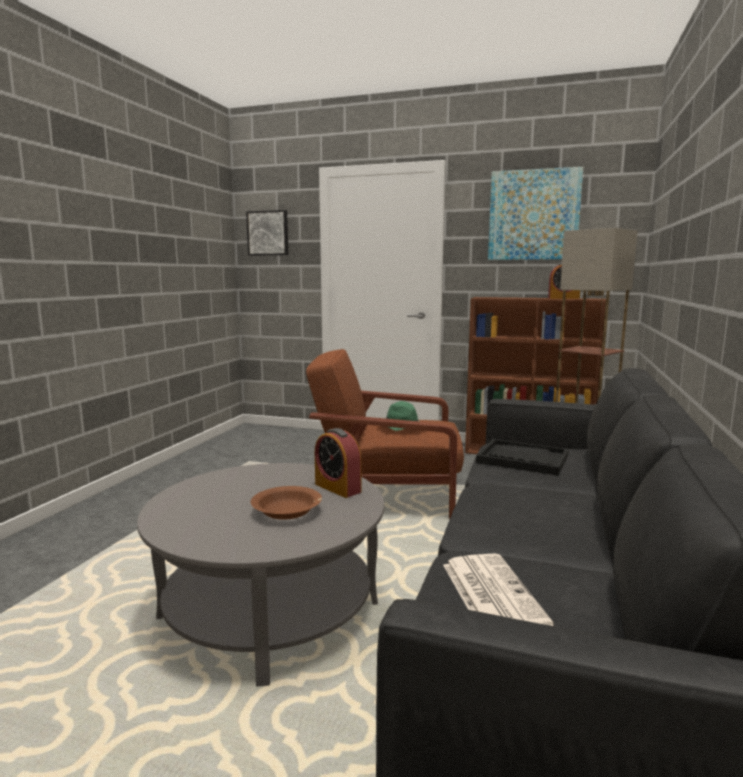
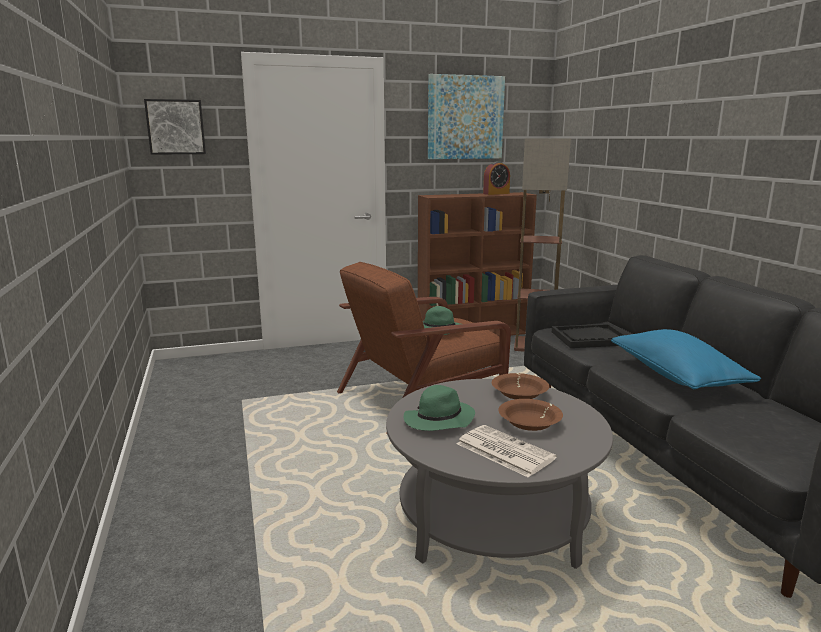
camera: 35 degrees left, 5 degrees up
(222, 488) = (438, 421): none -> green hat
(337, 488) = (519, 394): alarm clock -> brown bowl
(490, 593) = (752, 429): newspaper -> newspaper (503, 451)
(535, 516) = (676, 376): none -> blue pillow

